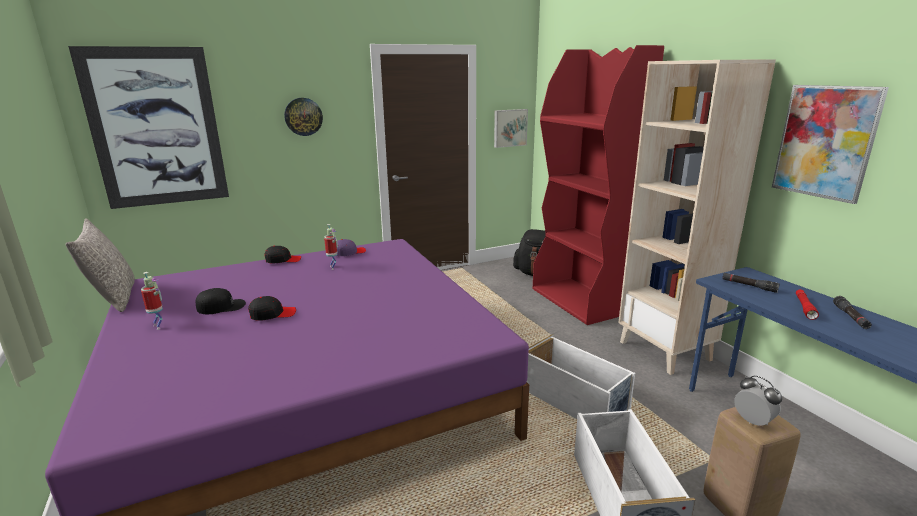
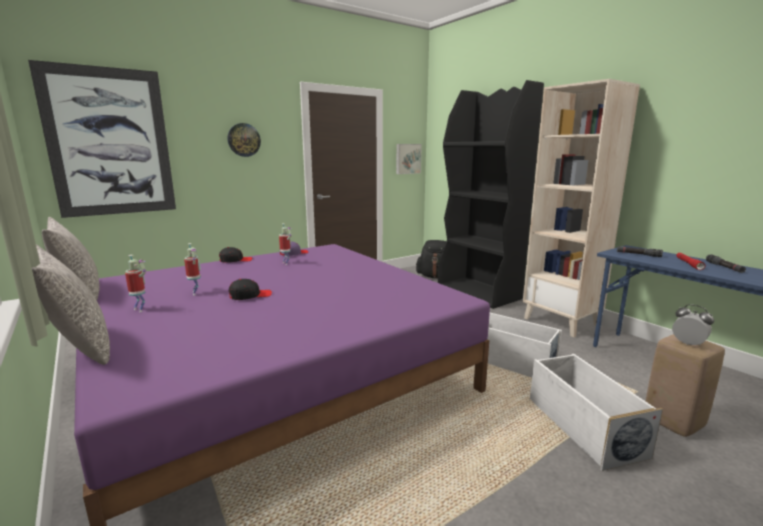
camera: 10 degrees left, 5 degrees down
(85, 372) = (79, 347): none -> grey pillow
(221, 306) = (196, 293): black cap -> toy robot
(580, 301) = (479, 293): red bookcase -> black bookcase
(825, 142) = (685, 141): picture -> none

